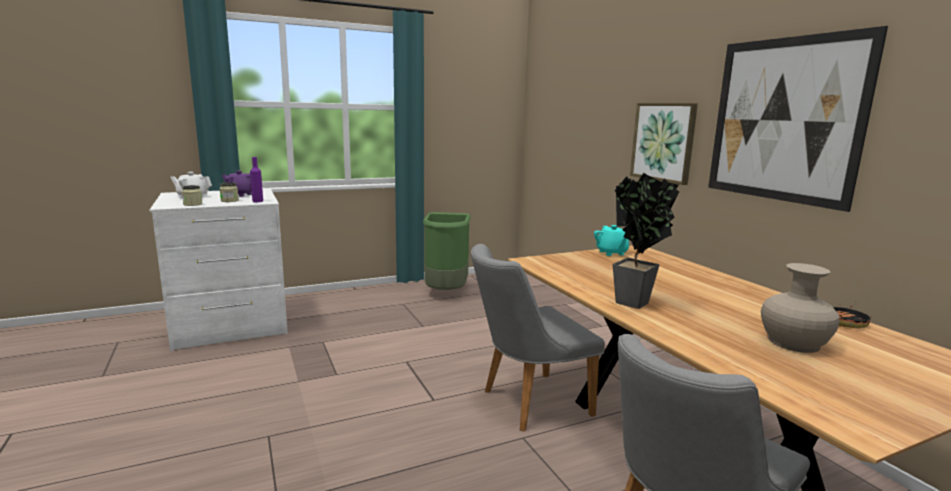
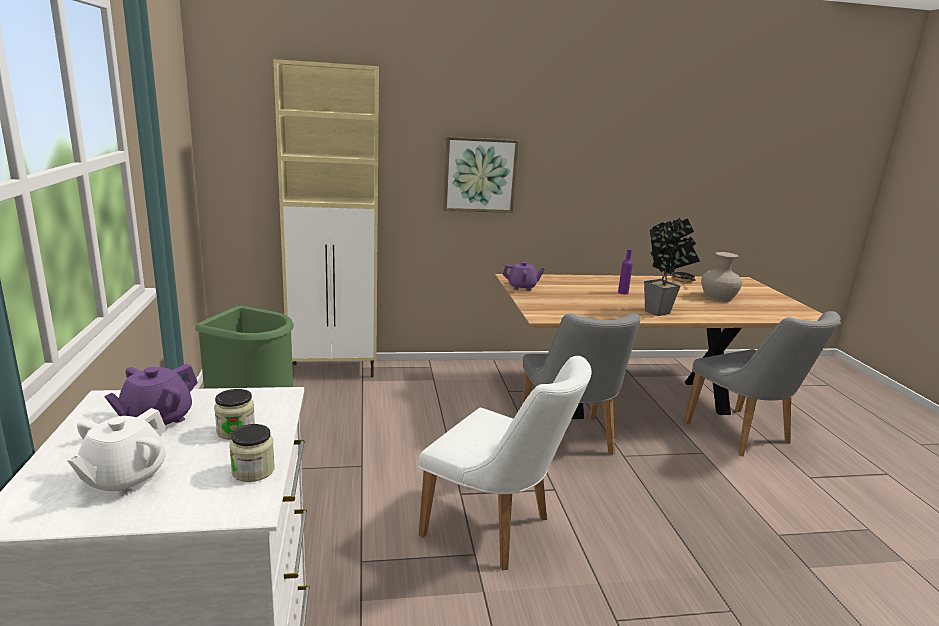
camera: 75 degrees left, 5 degrees up
(257, 201) = (270, 403): purple bottle -> purple bottle (623, 292)
(366, 379) = (497, 530): none -> white chair
(547, 297) = (334, 370): none -> beige cabinet
(611, 253) = (522, 287): turquoise teapot -> purple teapot
(783, 120) = (595, 156): picture -> none

